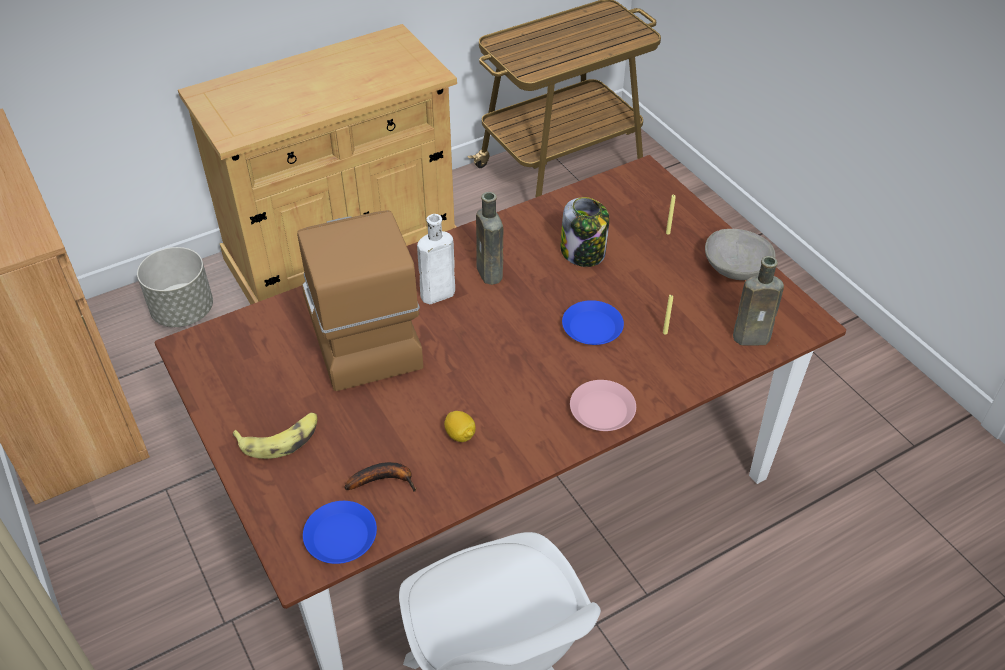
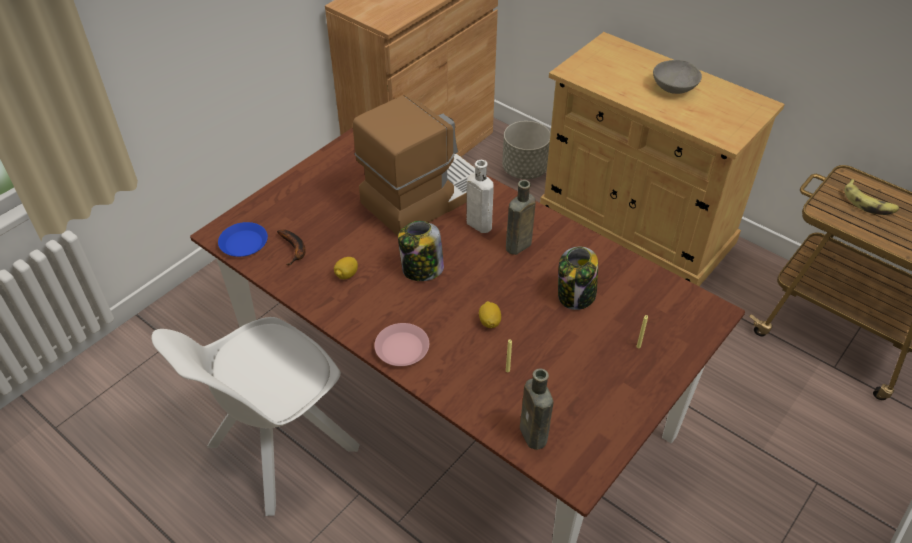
camera: 70 degrees right, 0 degrees up
(280, 439) = (312, 192): banana -> banana (868, 203)
(486, 362) = (421, 269): none -> jar
(592, 327) = (489, 322): blue plate -> lemon
(735, 269) = (619, 406): grey bowl -> grey bowl (673, 88)

